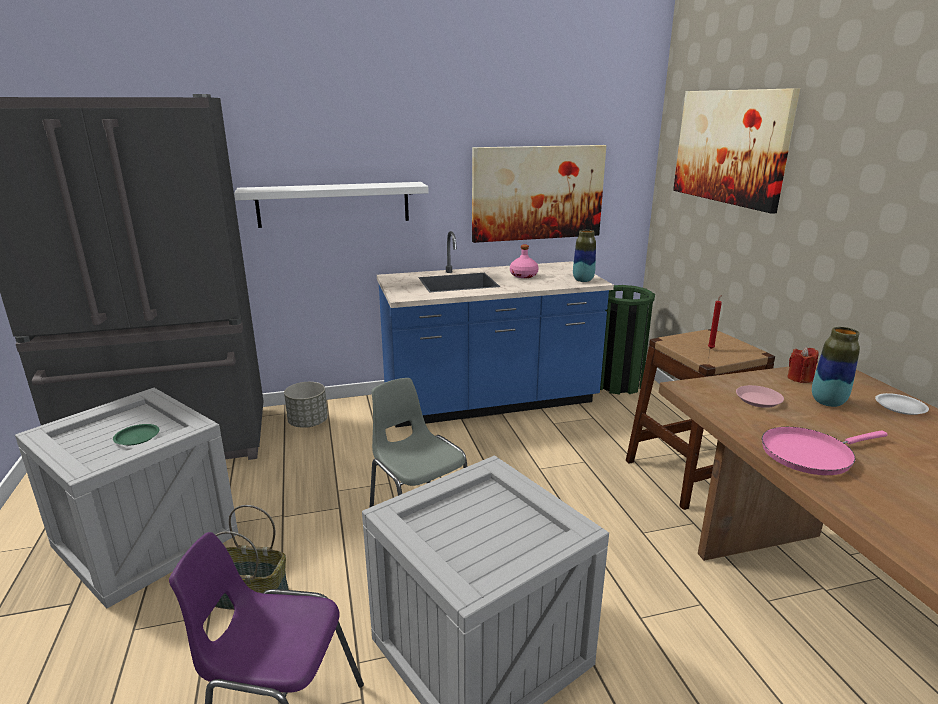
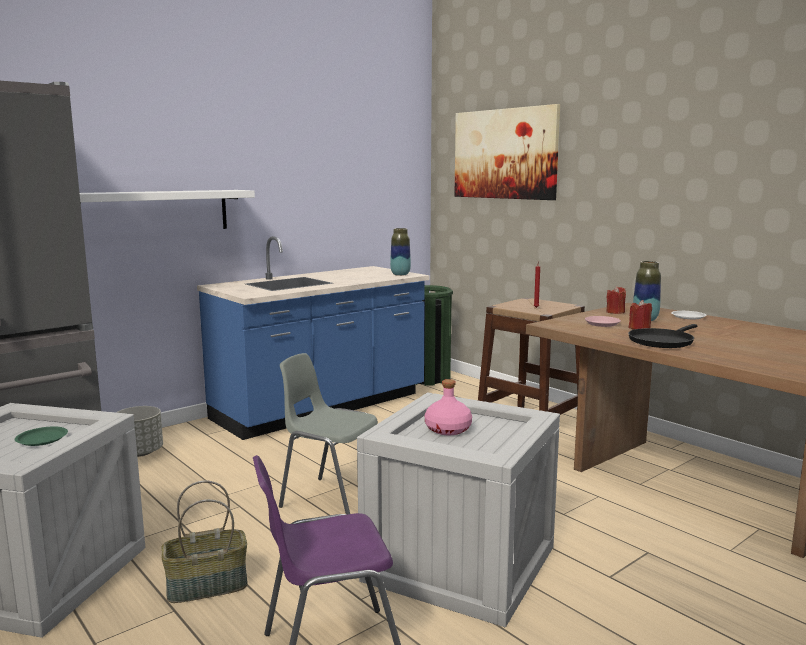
camera: 25 degrees left, 10 degrees down
(523, 275) = (344, 276): pink bottle -> pink bottle (447, 429)
(537, 193) = (340, 202): picture -> none
(802, 420) = (639, 328): none -> red candle
(810, 454) = (662, 341): pink frying pan -> black frying pan

